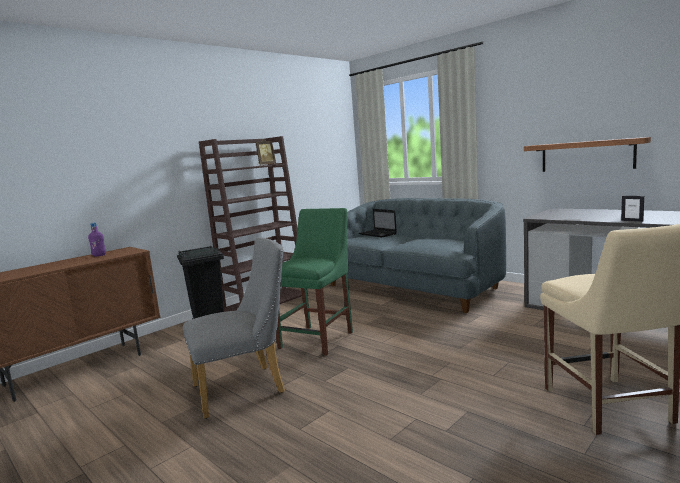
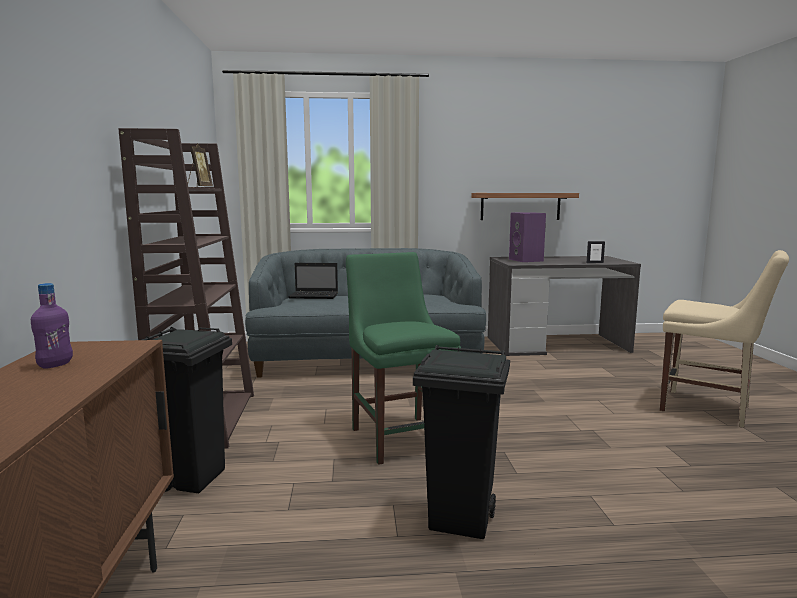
camera: 50 degrees left, 0 degrees up
(246, 388) = (461, 521): grey chair -> black trash can
(568, 214) = (527, 260): none -> purple speaker

